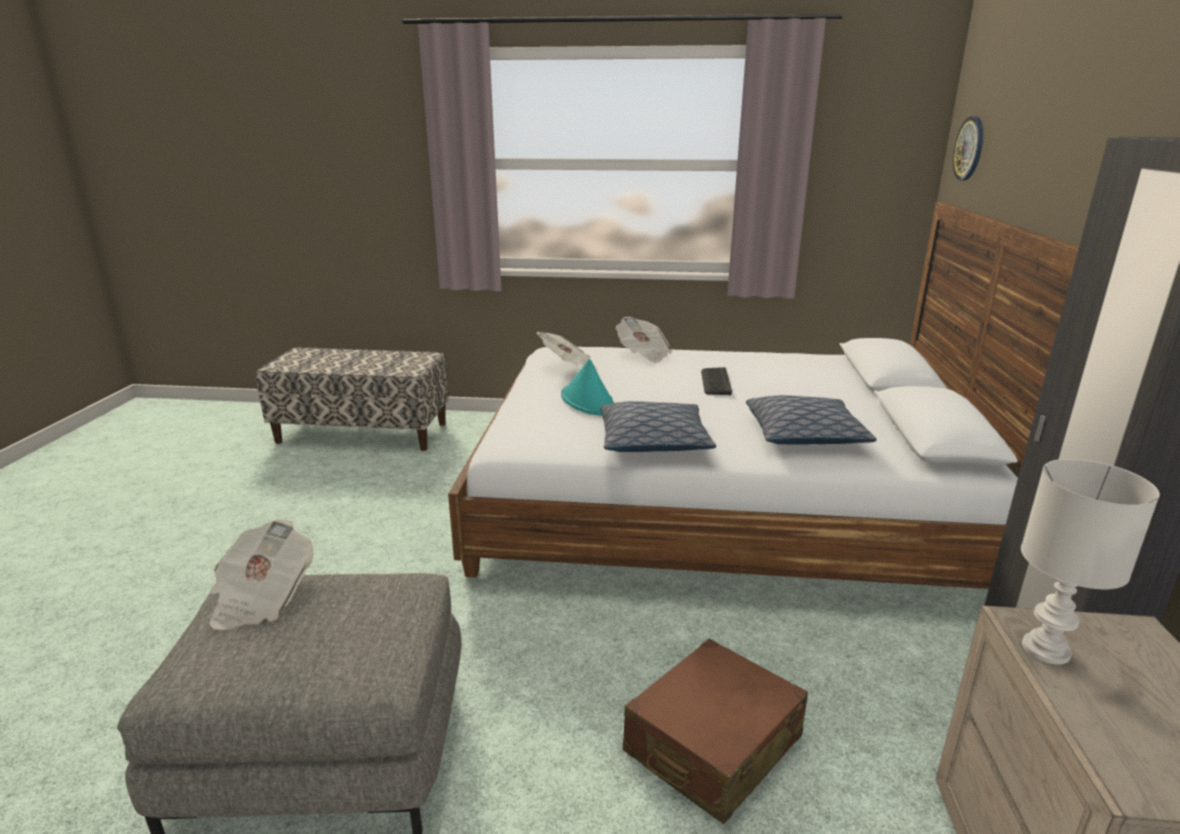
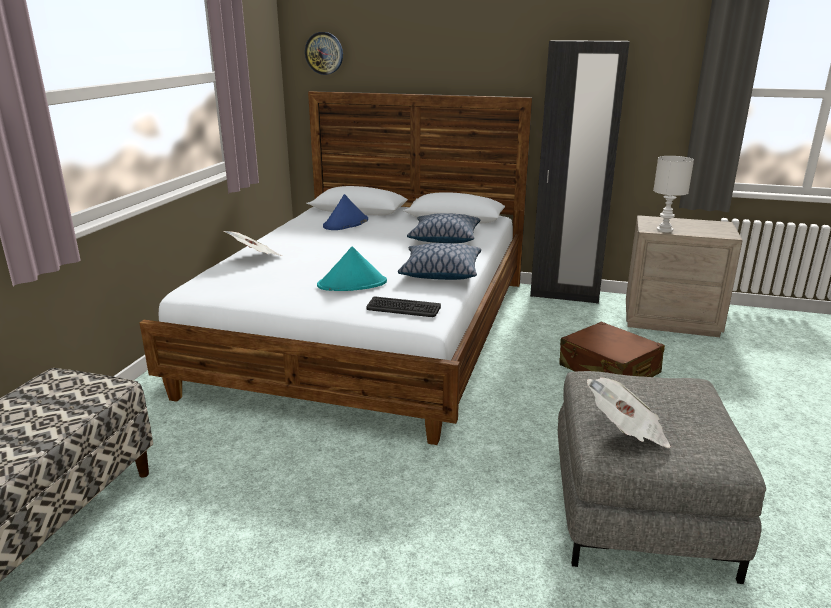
camera: 80 degrees left, 0 degrees up
(568, 366) = (263, 283): newspaper -> none
(715, 382) = (340, 244): keyboard -> keyboard (403, 308)
(806, 376) = (345, 223): none -> blue hat

